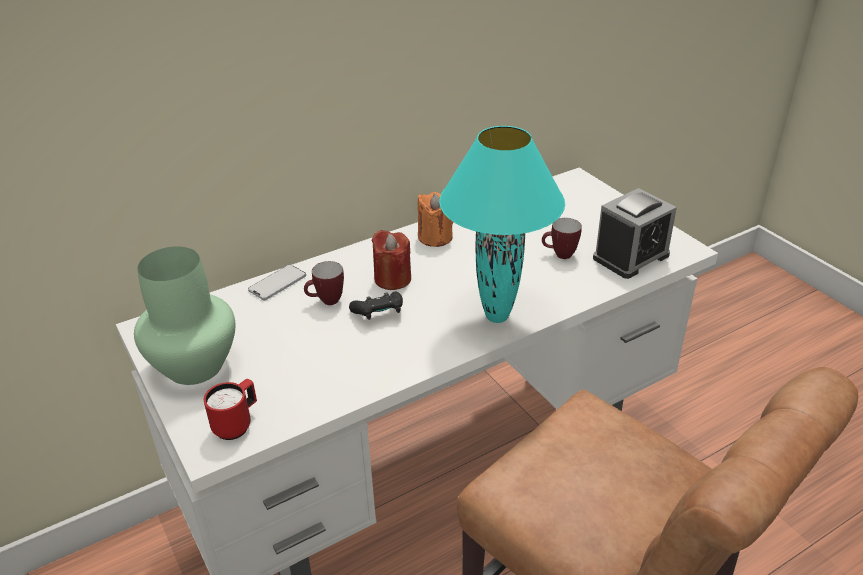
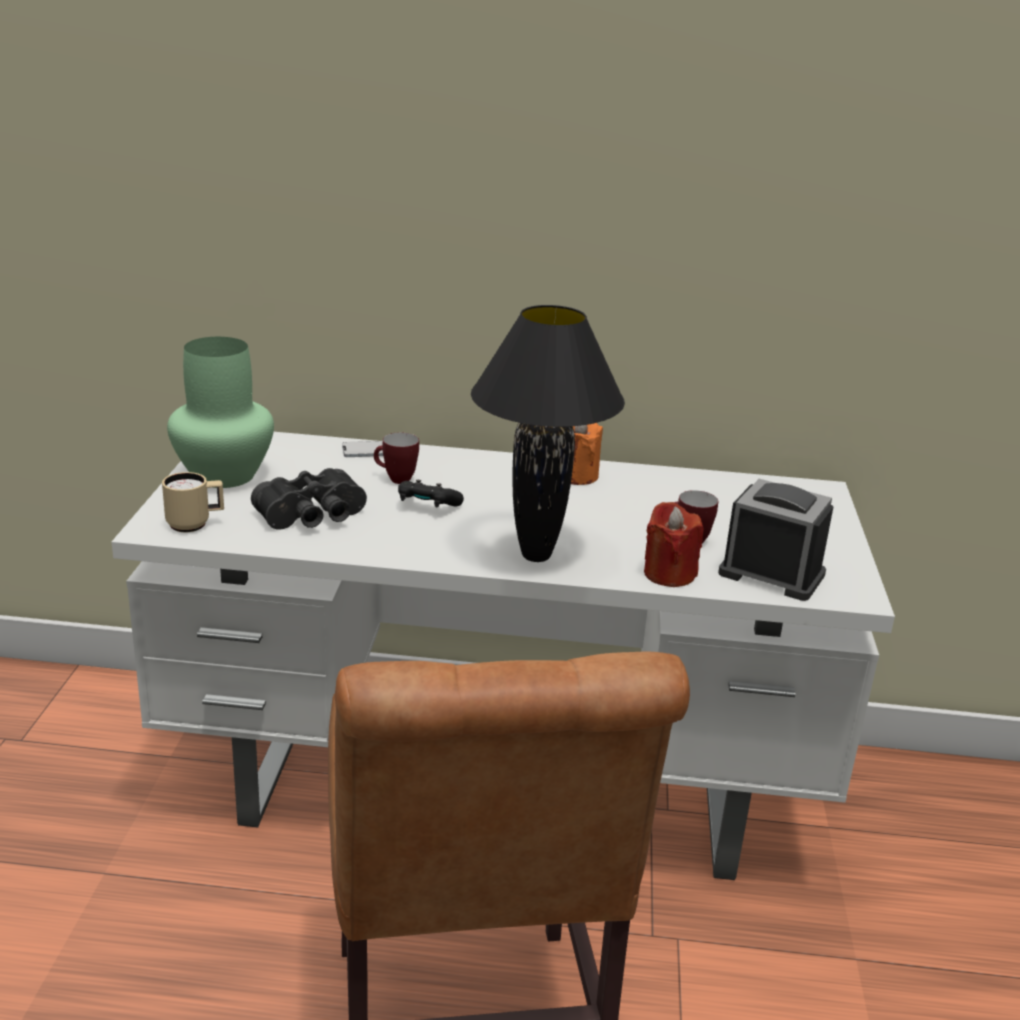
camera: 35 degrees right, 10 degrees down
(237, 424) = (195, 524): red mug -> beige mug
(315, 367) = (313, 517): none -> black binoculars
(392, 279) = (482, 488): red candle -> red candle (669, 574)
(498, 316) = (537, 556): turquoise table lamp -> black table lamp
(631, 256) = (771, 574): alarm clock -> alarm clock turned 150 degrees counterclockwise

